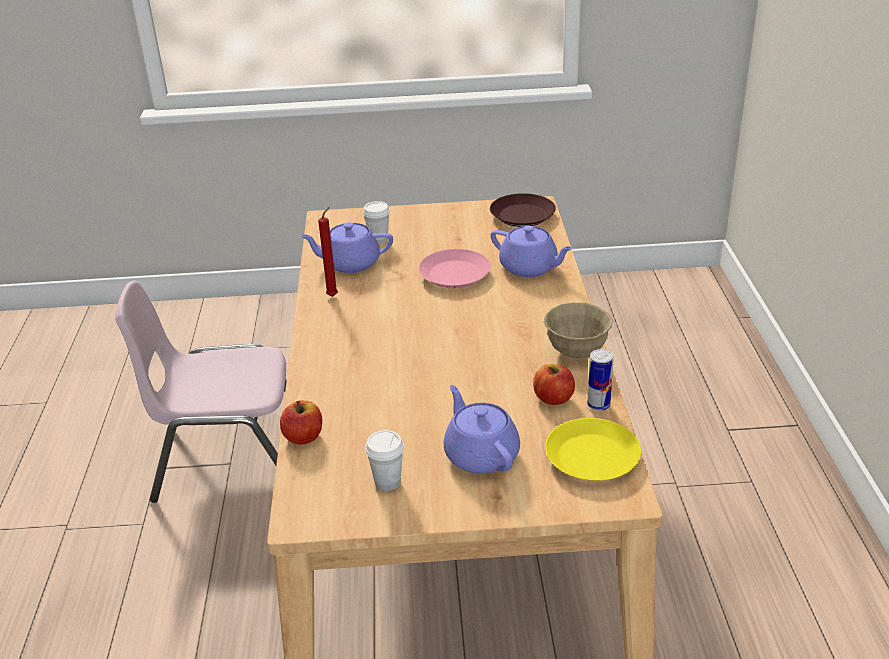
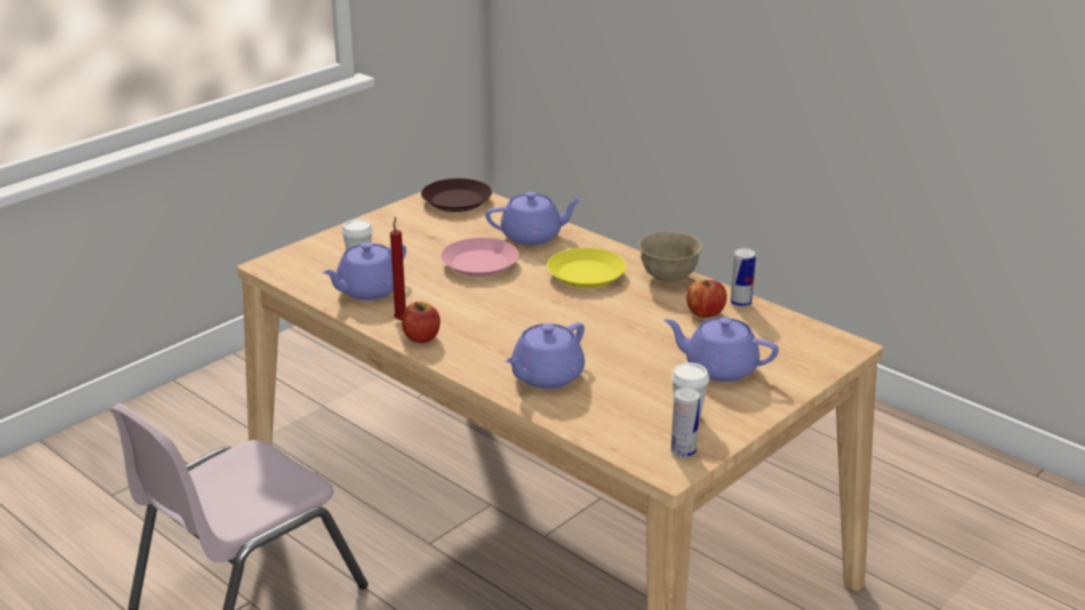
camera: 45 degrees left, 5 degrees down
(303, 437) = (571, 421): apple -> apple (421, 338)
(333, 511) = (683, 452): none -> can
(347, 390) = (546, 376): none -> purple teapot
(593, 458) = (791, 335): yellow plate -> yellow plate (587, 274)

